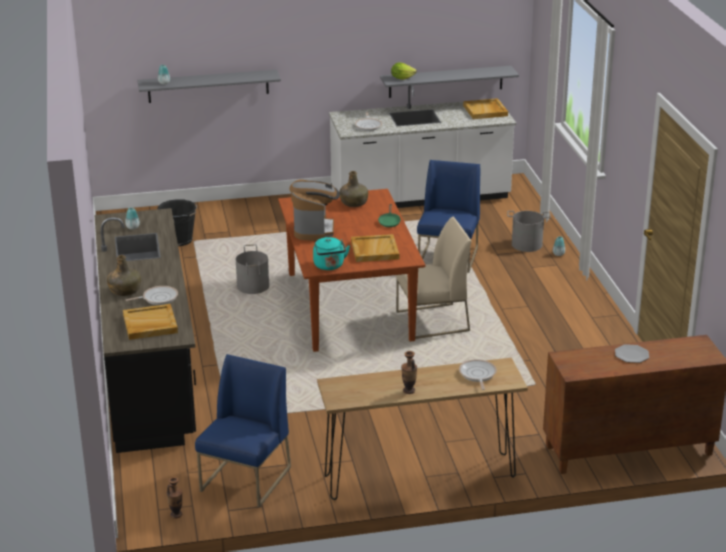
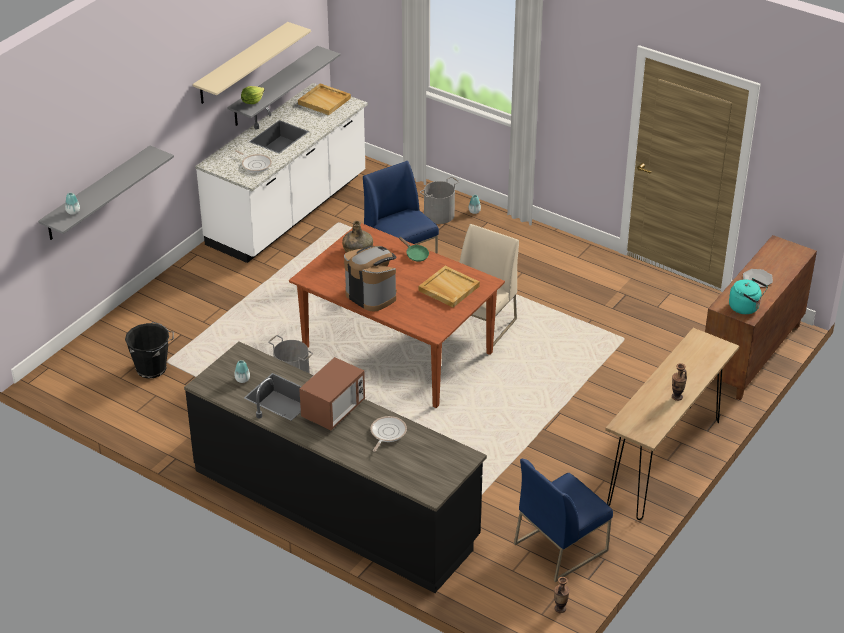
camera: 45 degrees left, 10 degrees up
(125, 290) = (348, 443): green bottle -> none
(150, 324) = (424, 460): beige tray -> none
(151, 269) = (333, 410): none -> microwave
(246, 479) = (561, 546): blue chair -> blue chair turned 105 degrees counterclockwise
(329, 266) = (441, 323): turquoise kettle -> turquoise kettle (746, 308)
(404, 42) = (242, 63): none -> beige shelf
(477, 375) = (696, 355): frying pan -> none

